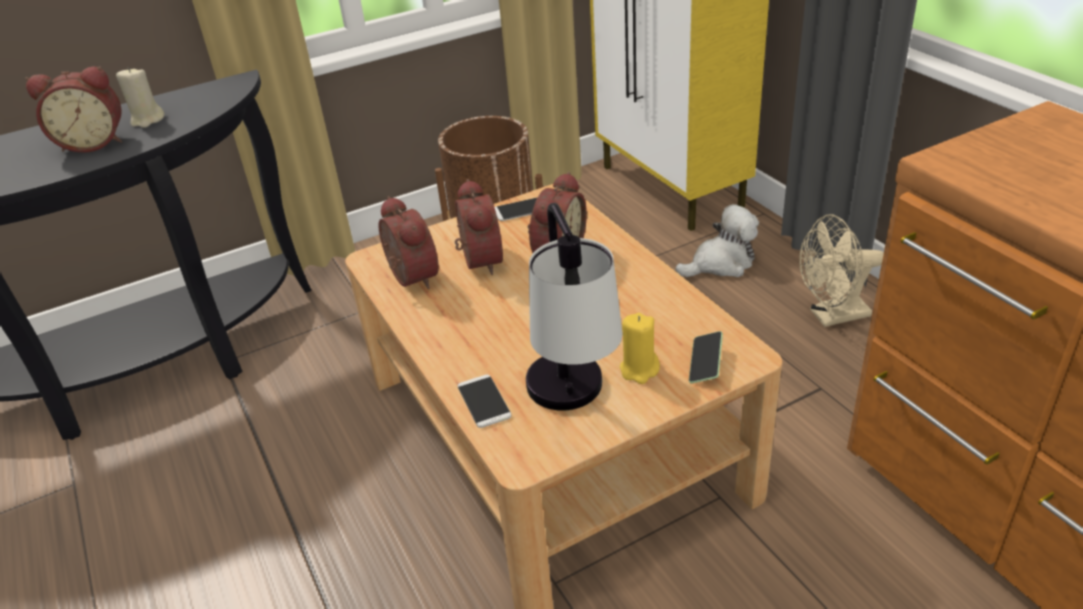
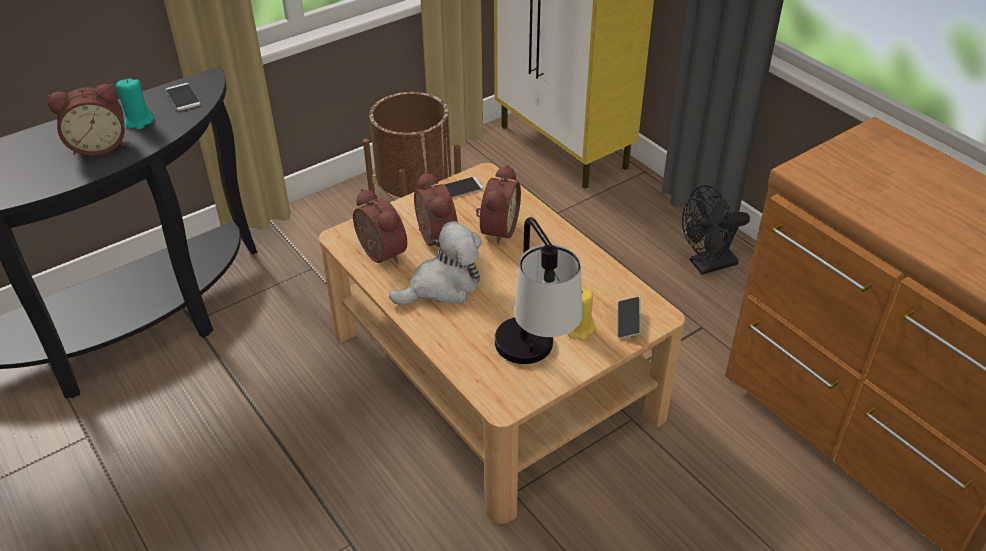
camera: 10 degrees left, 5 degrees up
(147, 120) = (139, 121): beige candle -> turquoise candle
(484, 401) = (464, 359): phone -> phone (183, 97)
(721, 264) = (613, 219): plush toy -> plush toy (442, 286)
(832, 316) = (707, 265): beige fan -> black fan

